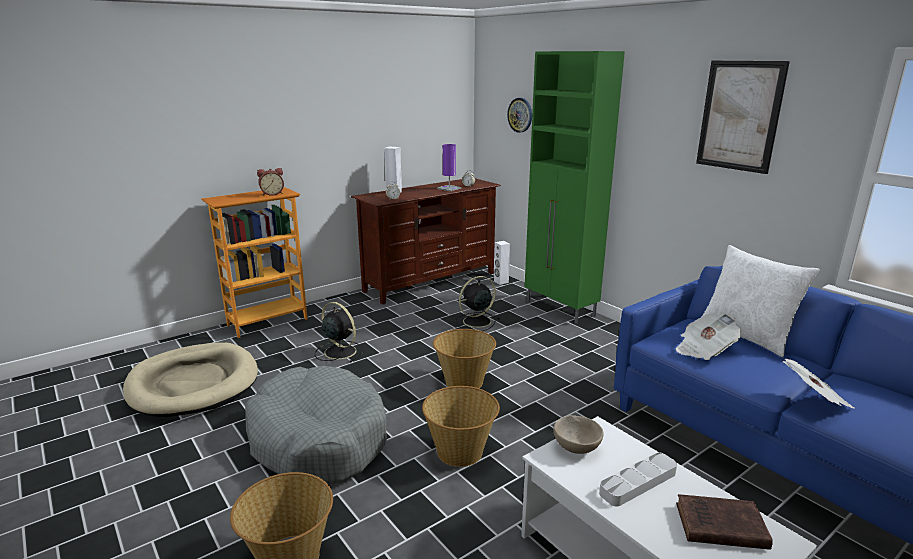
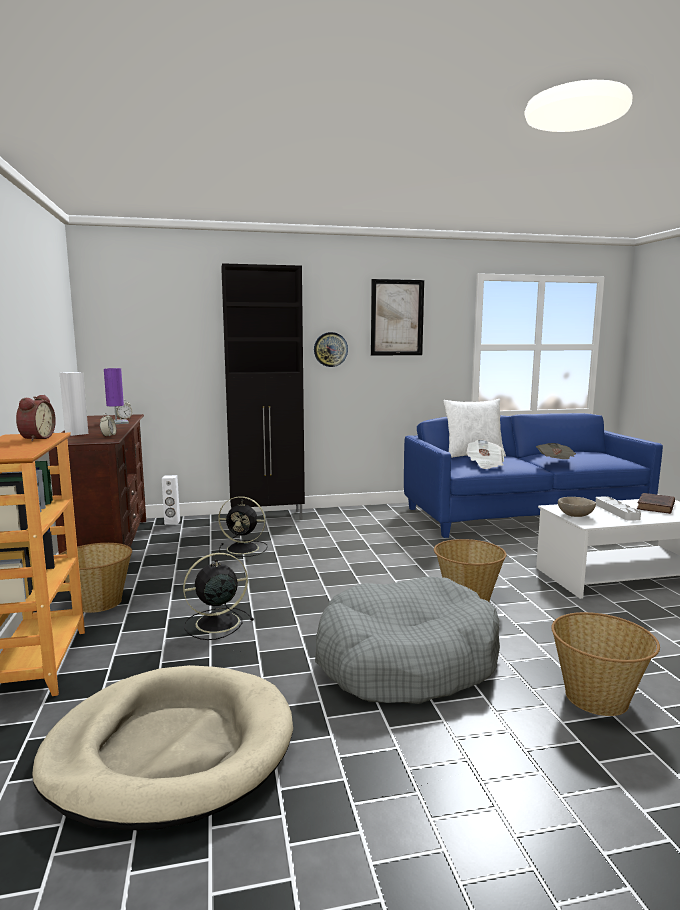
camera: 65 degrees left, 10 degrees down
(464, 381) = (355, 575): basket -> basket (98, 602)
(476, 322) = (244, 549): black fan -> black fan turned 75 degrees counterclockwise
(520, 115) = (163, 334): wall clock -> wall clock (330, 349)
(560, 309) = (268, 517): green cabinet -> black cabinet

